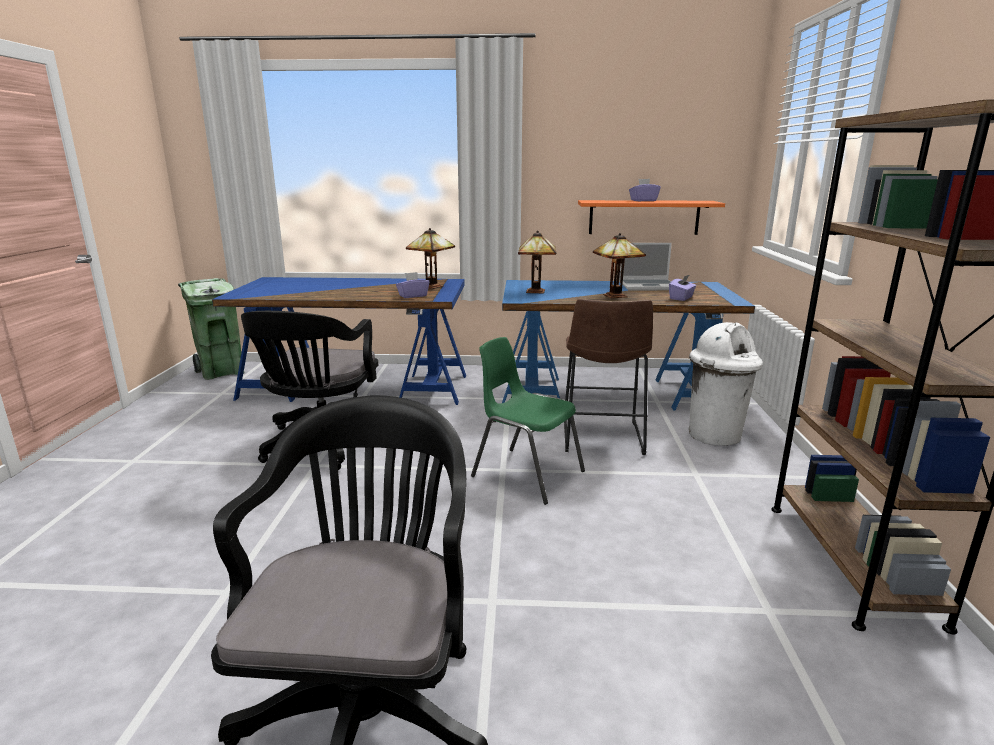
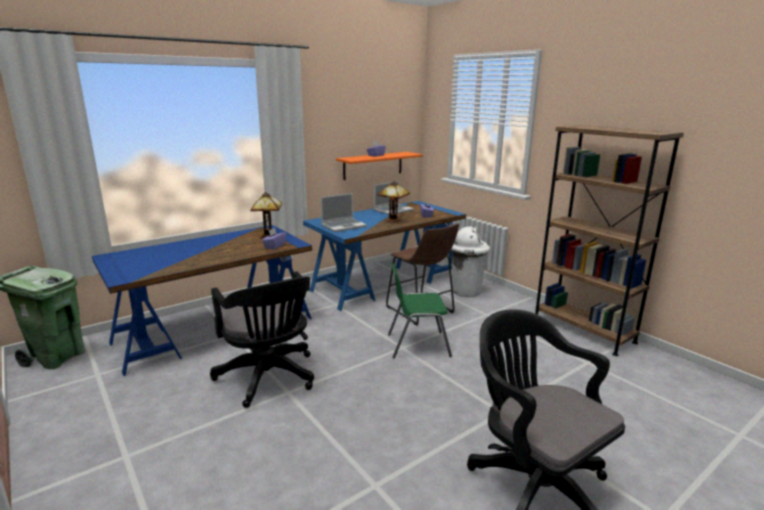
camera: 40 degrees left, 0 degrees up
(537, 291) = (344, 226): table lamp -> laptop

